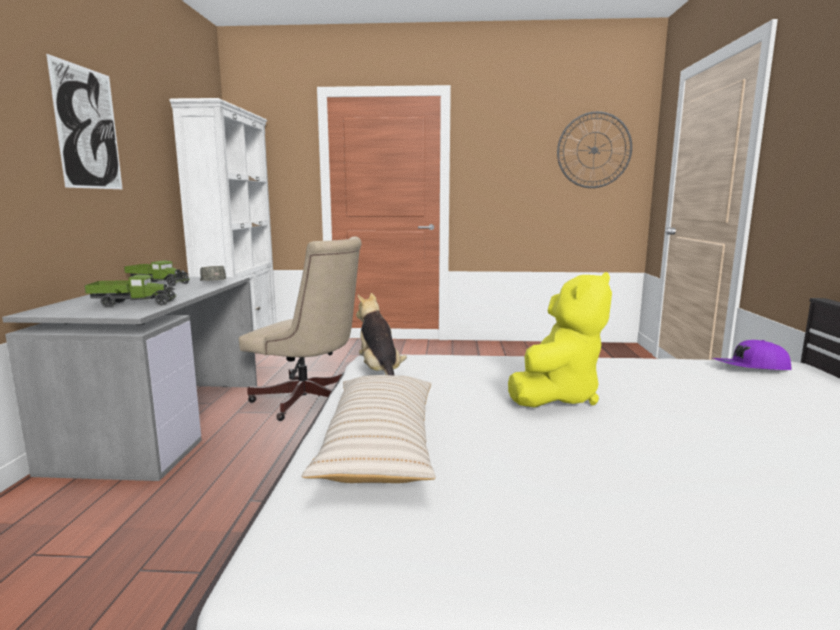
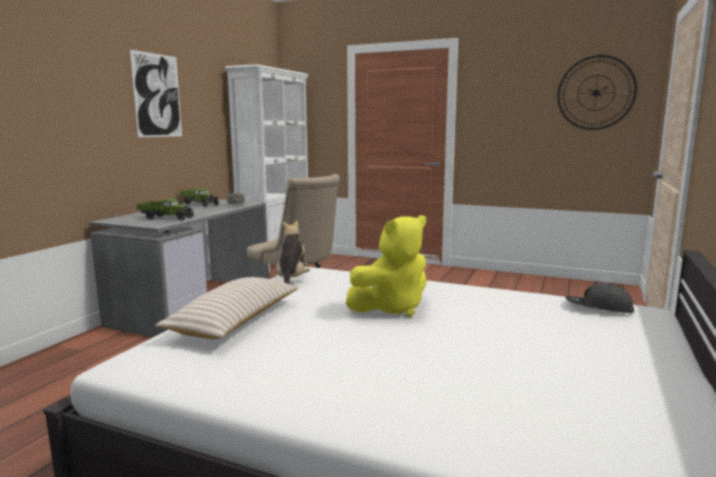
camera: 20 degrees right, 0 degrees up
(751, 368) = (598, 308): purple cap -> grey cap

